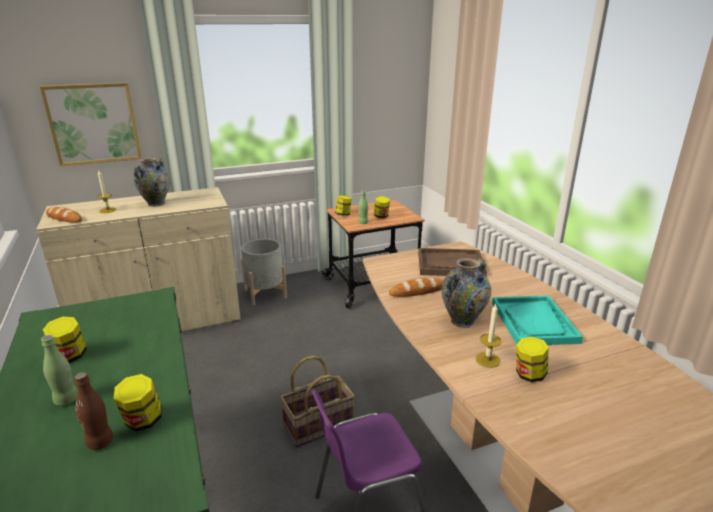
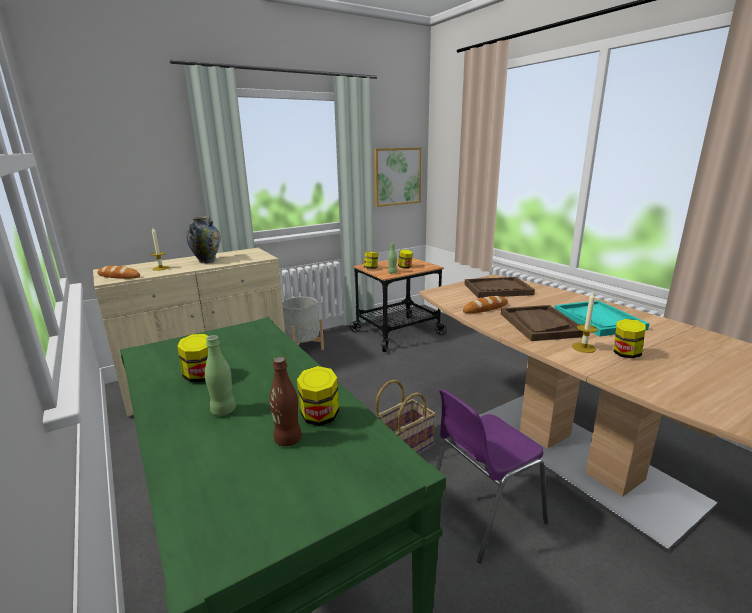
camera: 10 degrees left, 5 degrees down
(93, 123) = (137, 189): picture -> picture (397, 176)
(462, 321) = (540, 324): vase -> brown tray

